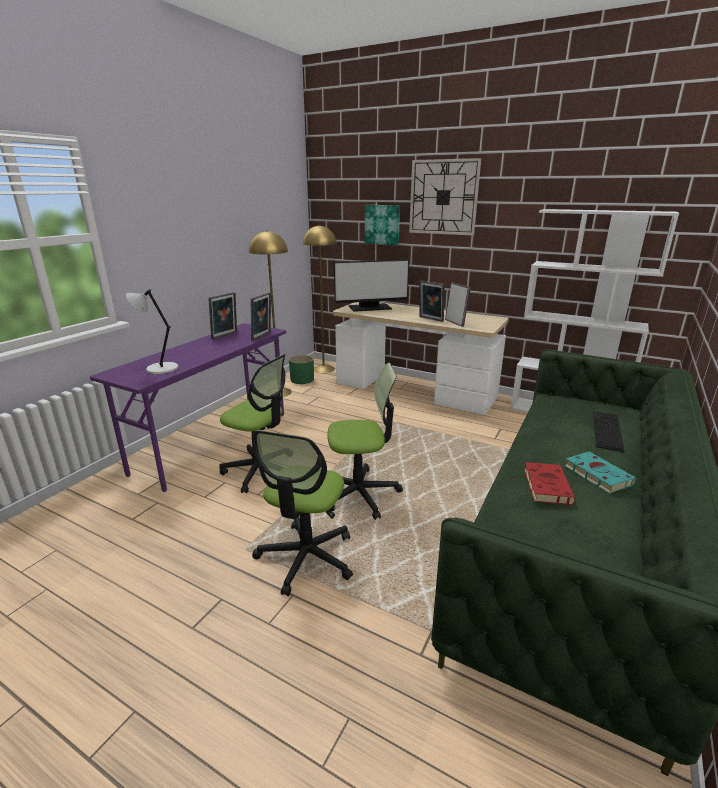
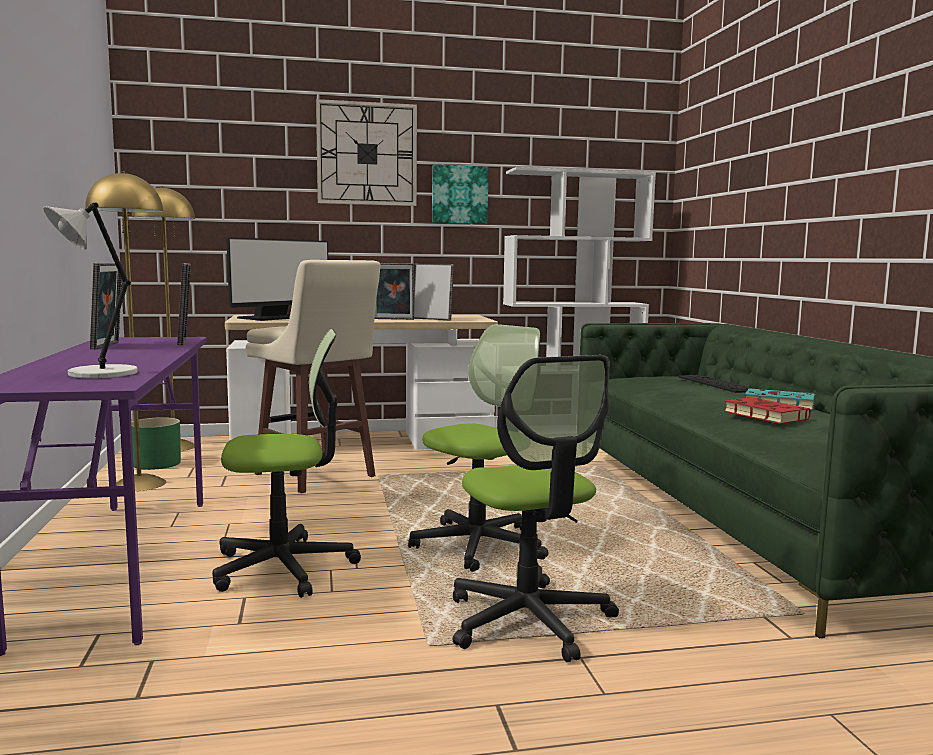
camera: 40 degrees left, 15 degrees down
(355, 410) = (316, 476): none -> beige stool
(382, 224) = (268, 192): picture -> picture (459, 195)

